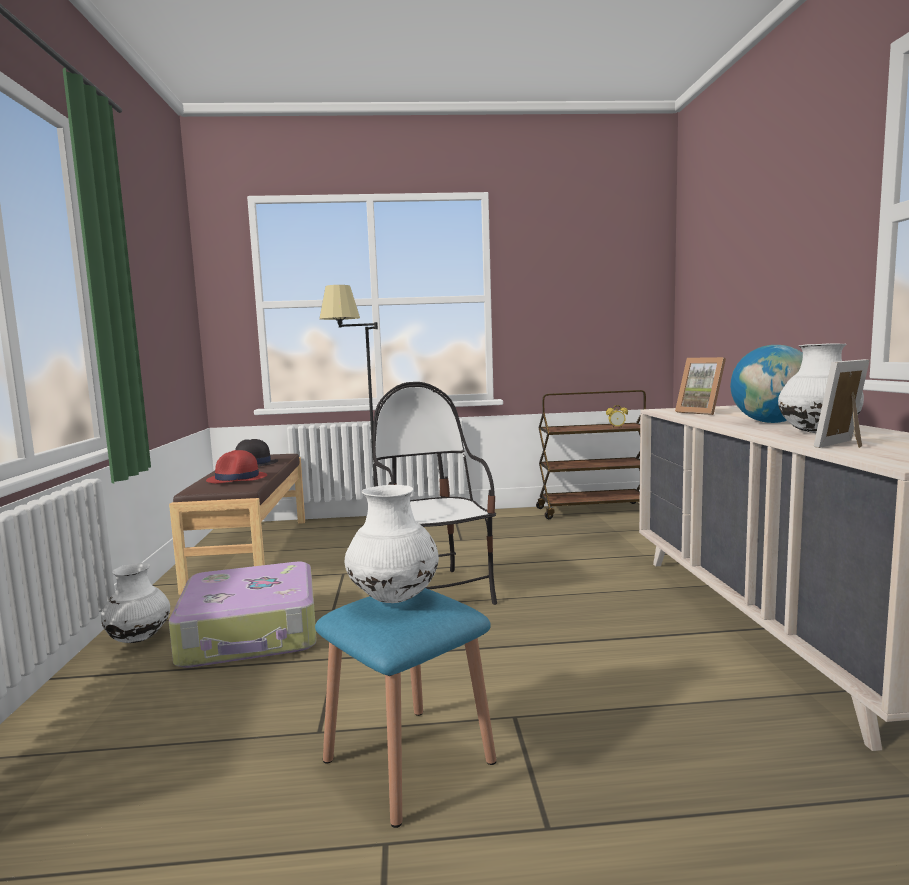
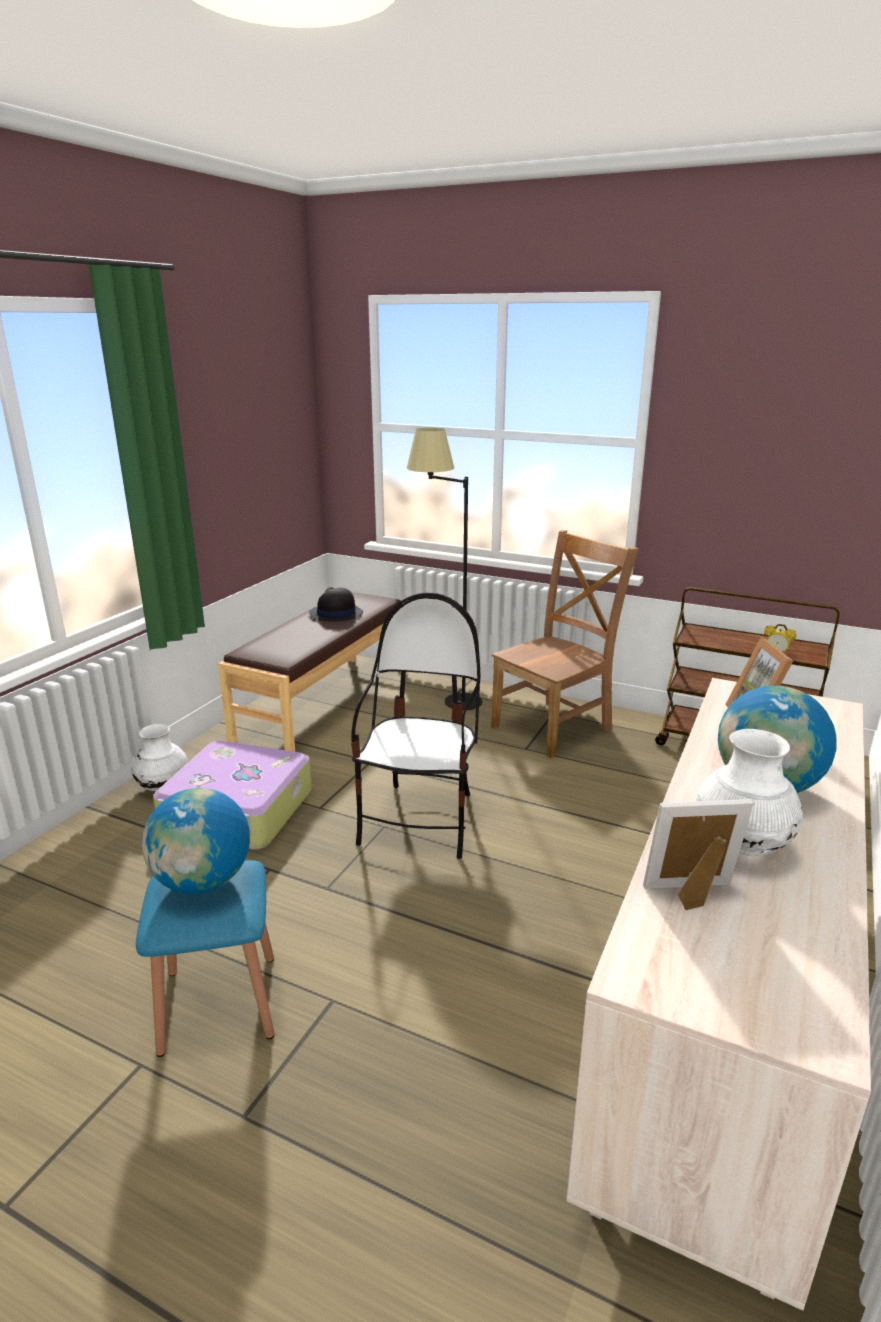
camera: 30 degrees right, 15 degrees up
(237, 479) = (294, 641): red hat -> none
(394, 599) = (203, 881): white vase -> globe
(466, 525) = (555, 726): none -> brown chair

